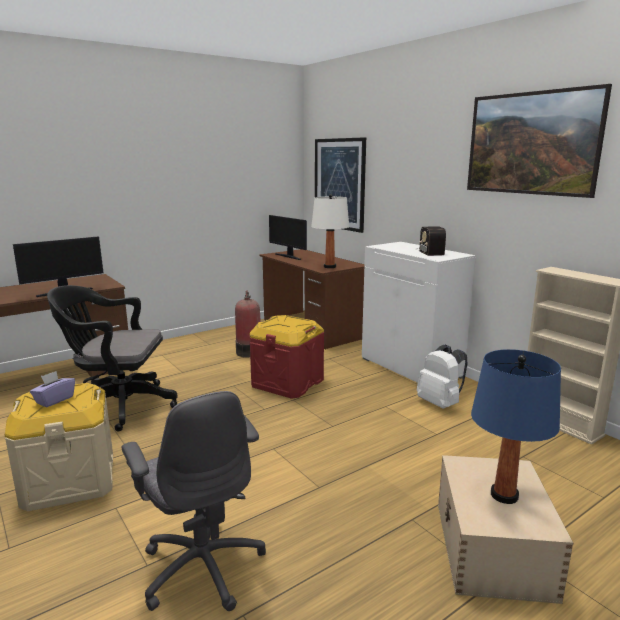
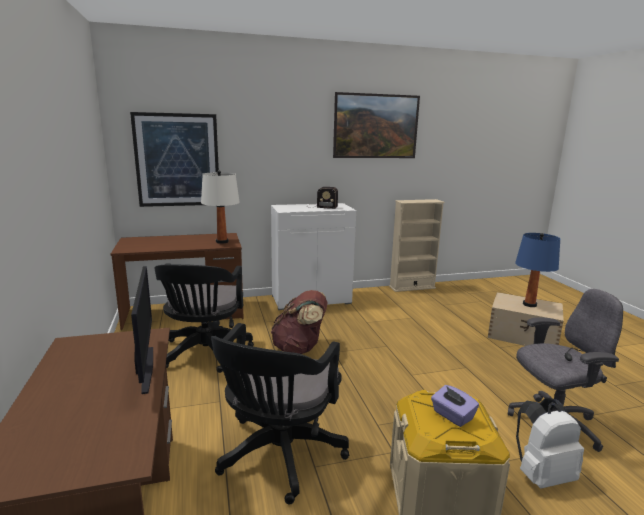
camera: 70 degrees left, 0 degrees up
(249, 351) = (204, 353): fire extinguisher -> black office chair
(287, 383) = (300, 348): red storage box -> brown backpack
(288, 256) = (149, 246): monitor -> none
(440, 404) = (373, 306): white backpack -> white backpack (541, 475)

